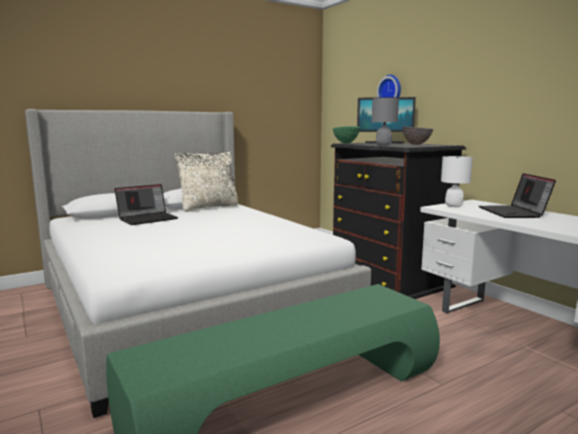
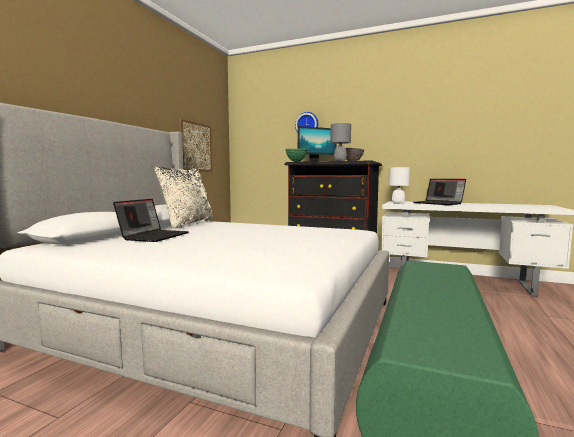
camera: 35 degrees left, 5 degrees down
(266, 121) = (196, 146): none -> picture

